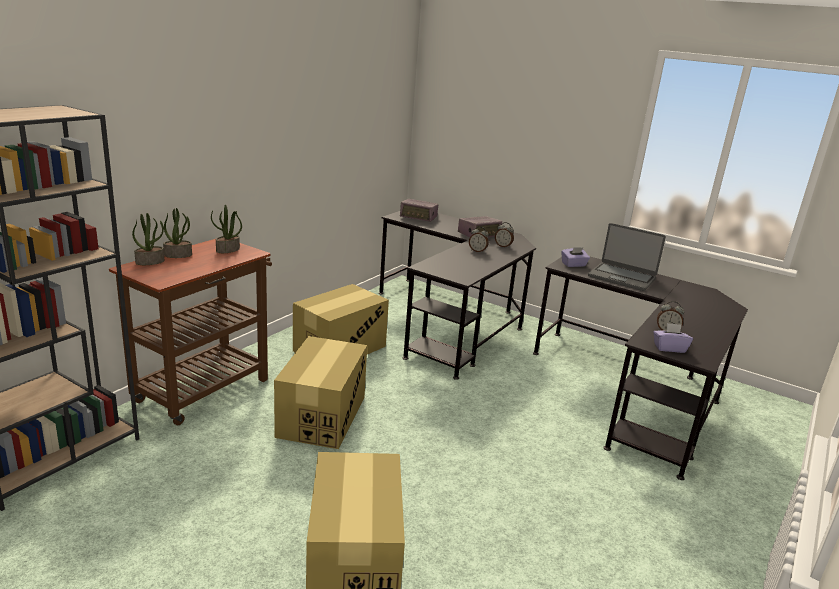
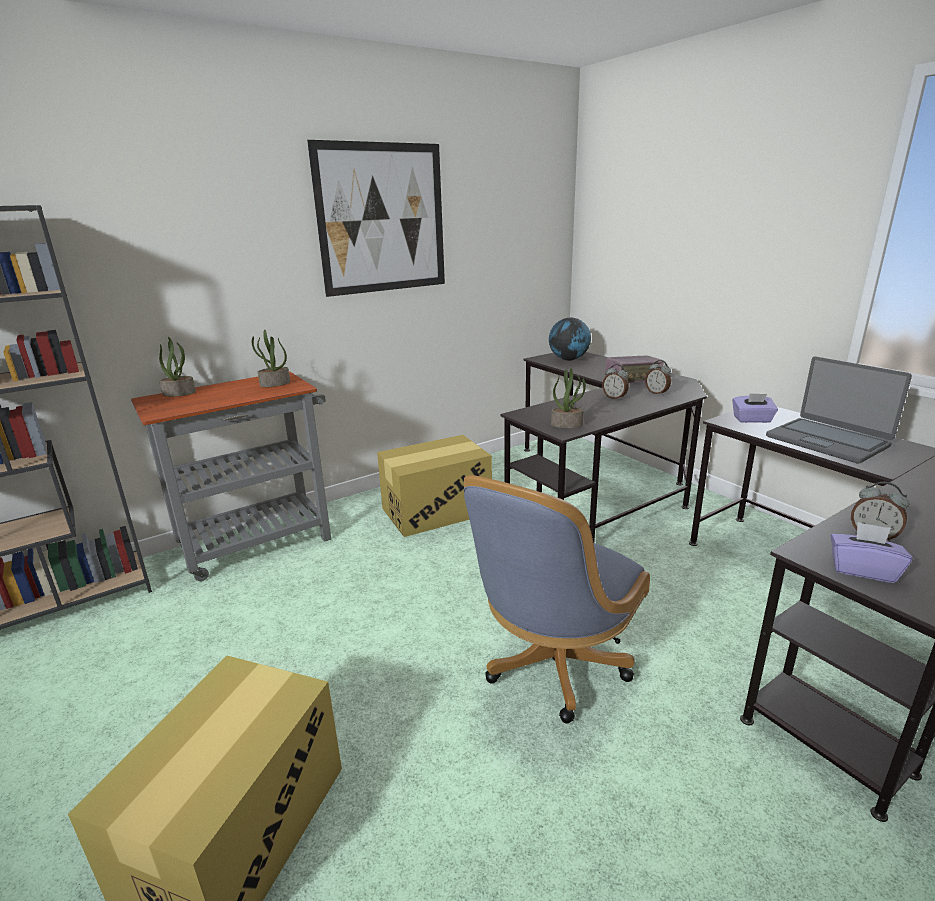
camera: 25 degrees right, 0 degrees up
(178, 255) = (217, 387): potted plant -> potted plant (567, 424)
(204, 390) = (258, 543): brown cart -> grey cart
(292, 106) = (382, 219): none -> picture
(322, 416) = (357, 594): cardboard box -> none
(418, 217) = (569, 359): radio -> globe
(489, 444) = (550, 674): none -> blue office chair

